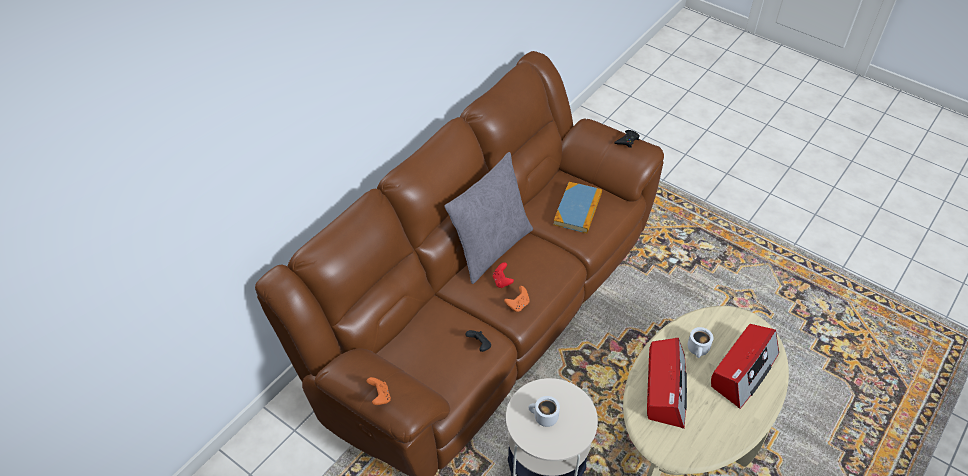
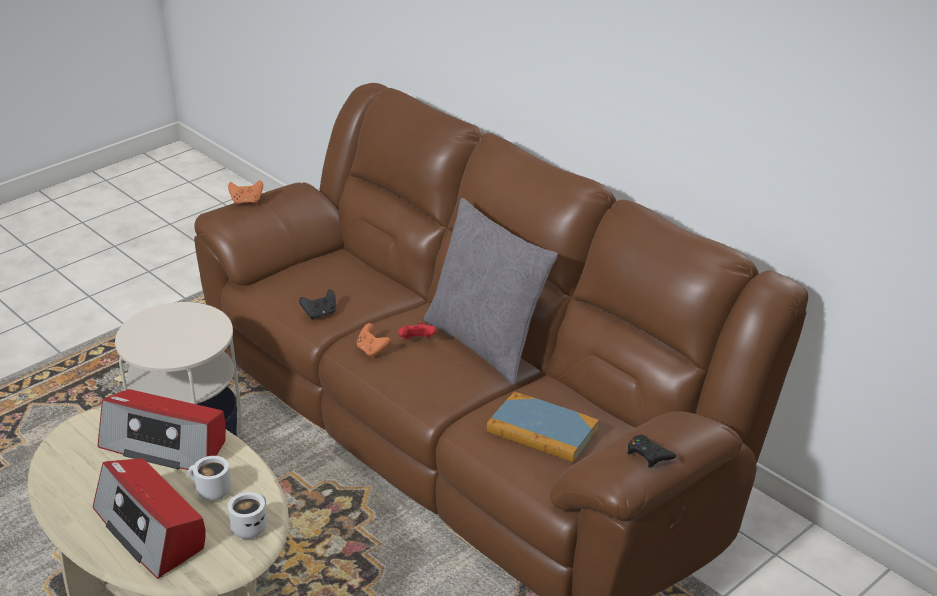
camera: 100 degrees right, 15 degrees down
(543, 418) = (176, 327): white mug -> white mug (250, 526)

